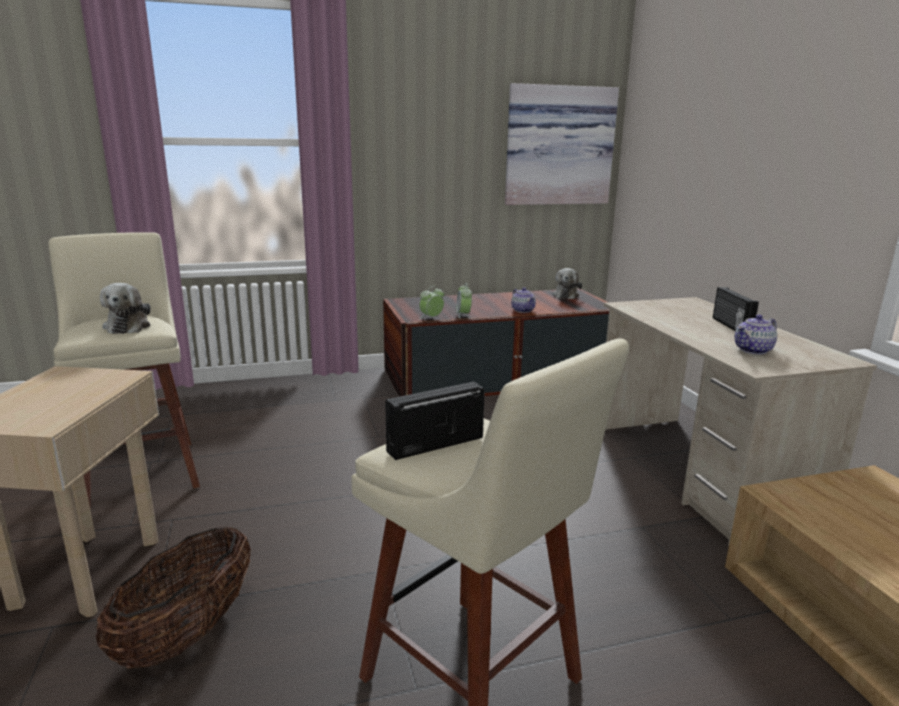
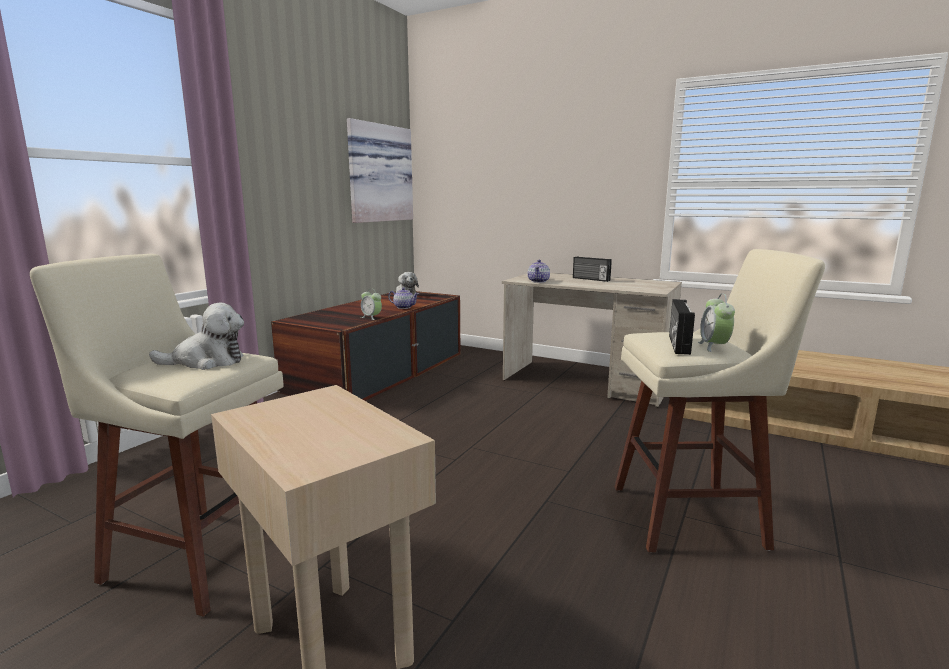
camera: 45 degrees left, 5 degrees down
(128, 326) = (207, 361): plush toy -> plush toy turned 45 degrees counterclockwise
(188, 633) = (512, 610): basket -> none
(431, 318) = (353, 324): alarm clock -> alarm clock (714, 347)
(753, 350) = (631, 285): teapot -> teapot (538, 281)

